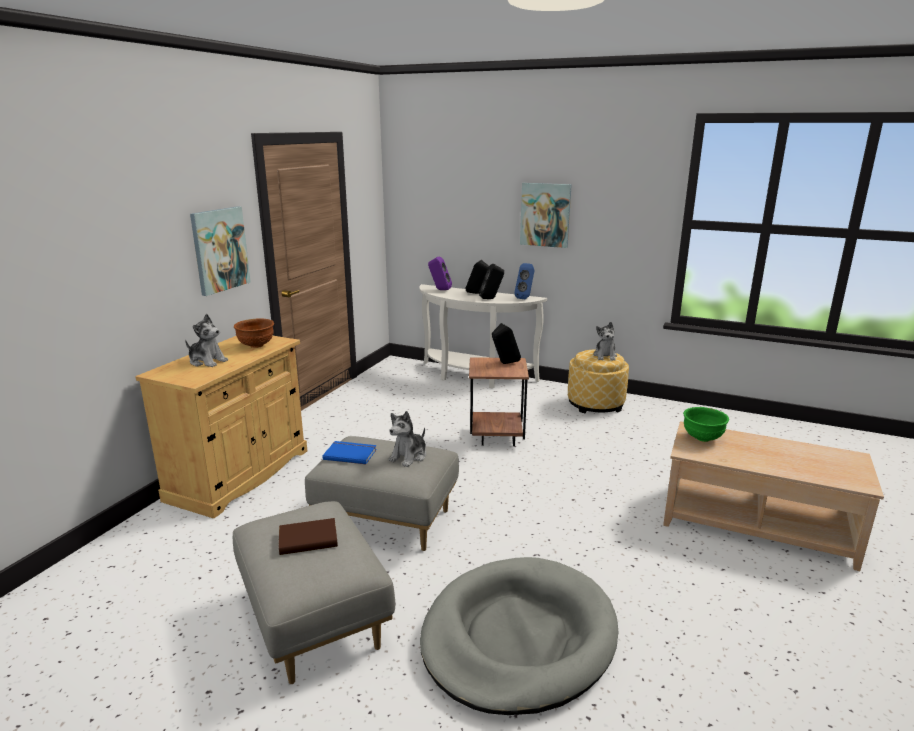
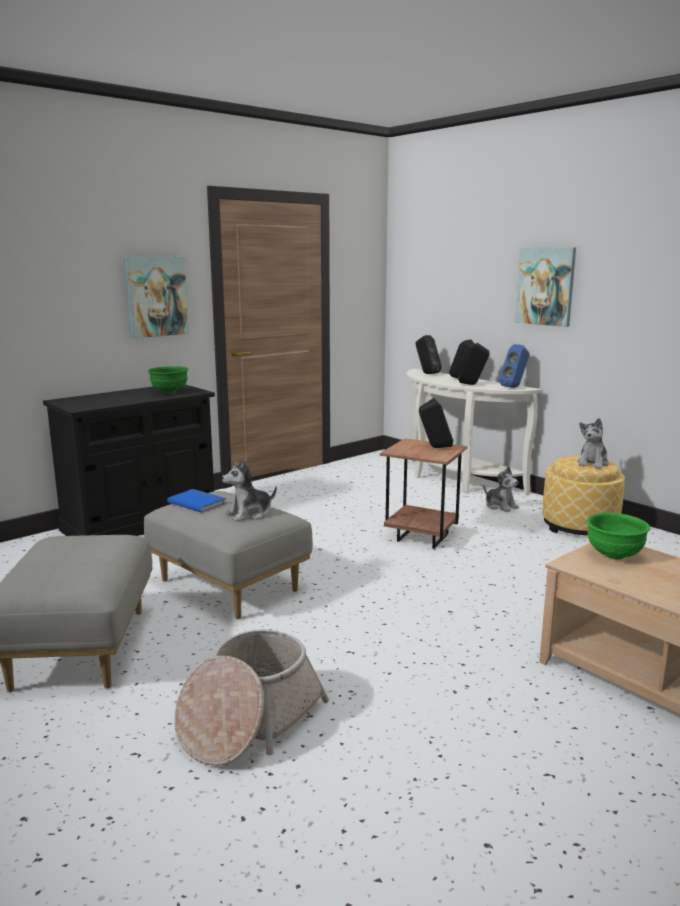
camera: 25 degrees right, 5 degrees down
(207, 361) = (111, 397): plush toy -> plush toy (500, 506)
(239, 475) = (141, 522): beige cabinet -> black cabinet
(256, 346) = (169, 392): brown bowl -> green bowl
(308, 540) = (75, 557): brown book -> none
(439, 290) = (426, 373): purple speaker -> black speaker
(518, 638) = (249, 720): grey dog bed -> basket

